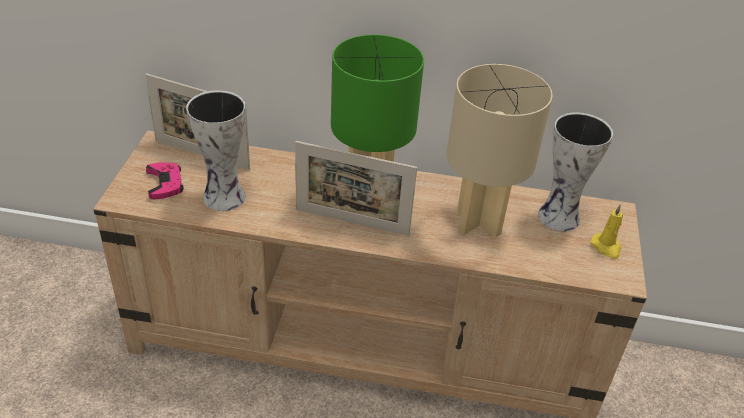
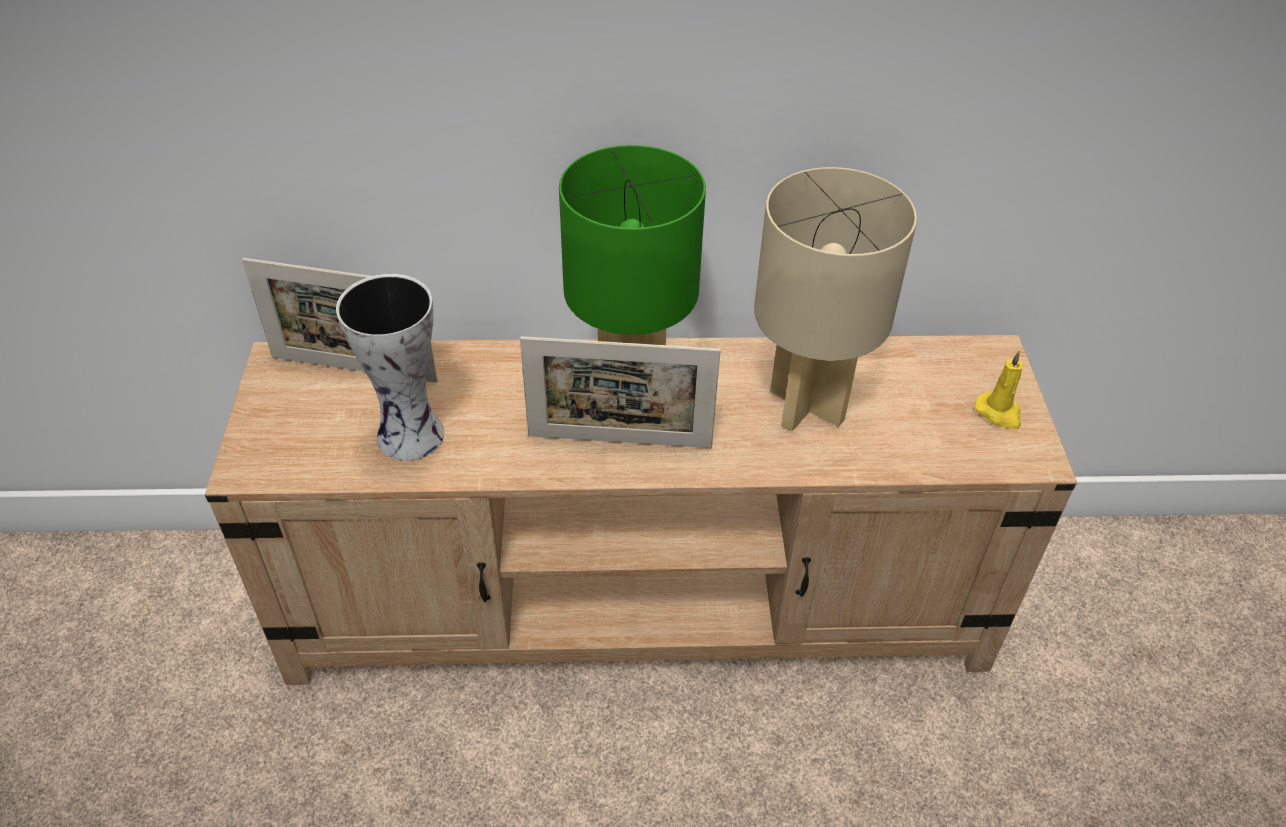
camera: 10 degrees left, 5 degrees up
(165, 183) = (309, 429): pink game controller -> none
(559, 218) = (921, 379): vase -> none

